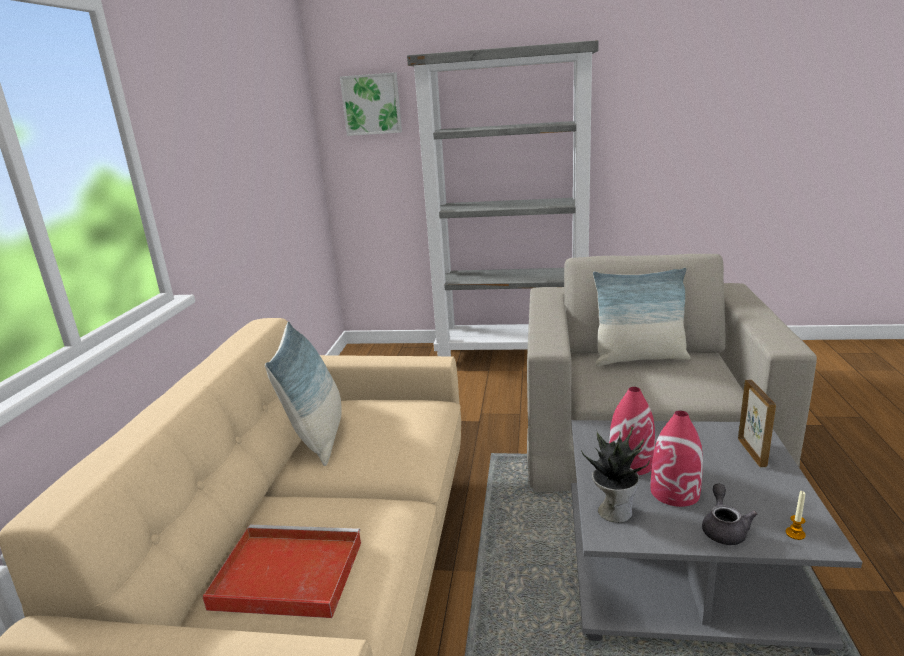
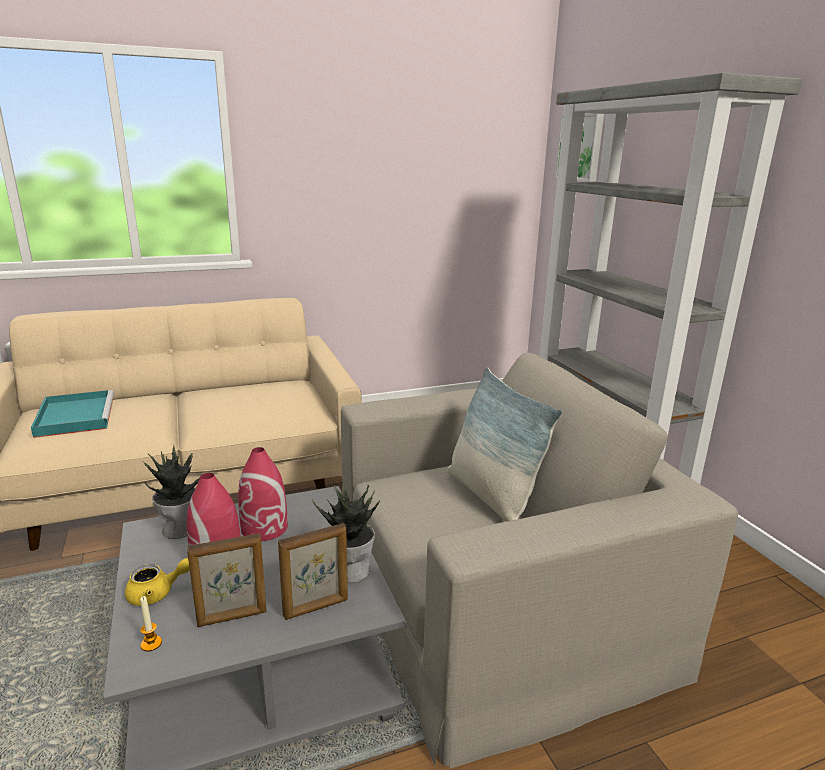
camera: 60 degrees right, 0 degrees up
(285, 575) = (75, 416): red tray -> turquoise tray
(317, 436) = (240, 386): pillow -> none
(706, 432) = (351, 570): none -> potted plant
(723, 529) = (157, 594): grey teapot -> yellow teapot
(761, 490) = (232, 617): none -> picture frame

